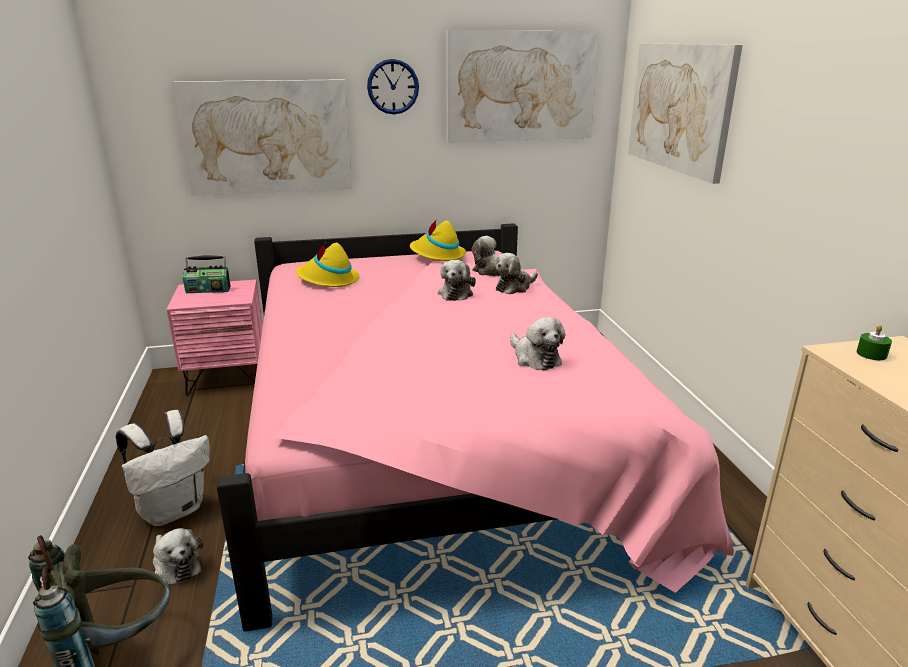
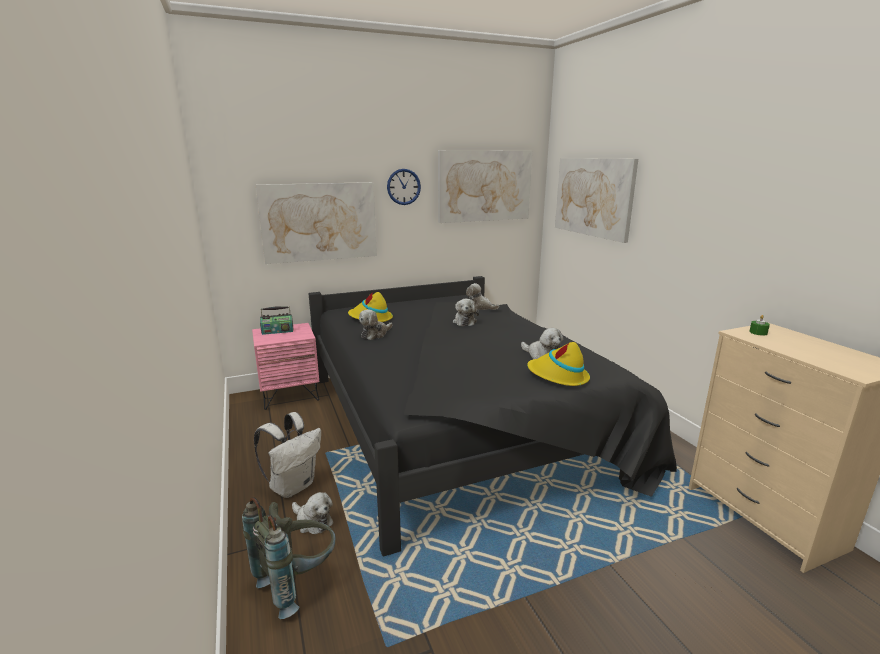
camera: 10 degrees left, 5 degrees down
(437, 254) = (437, 298): yellow hat -> yellow hat (558, 376)
(438, 441) = (460, 424): pink bed -> black bed
(514, 287) = (501, 315): plush toy -> plush toy (375, 334)

